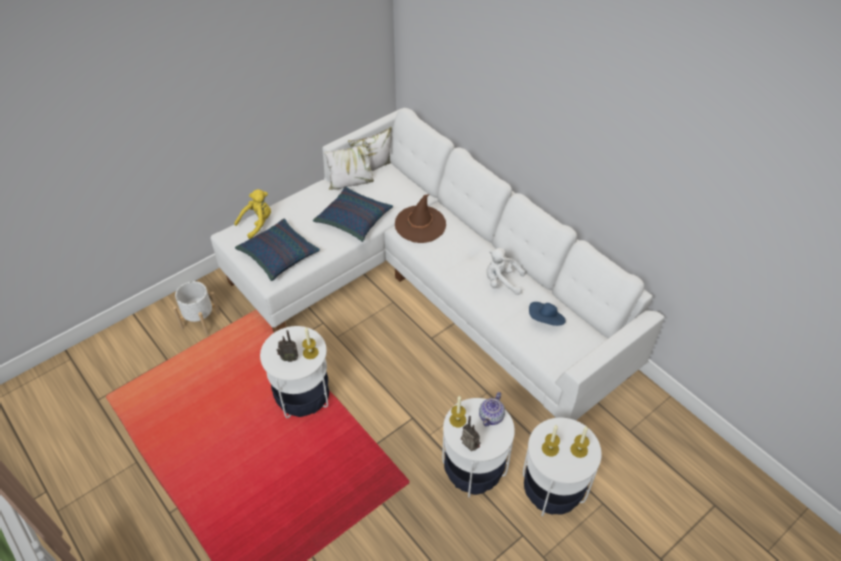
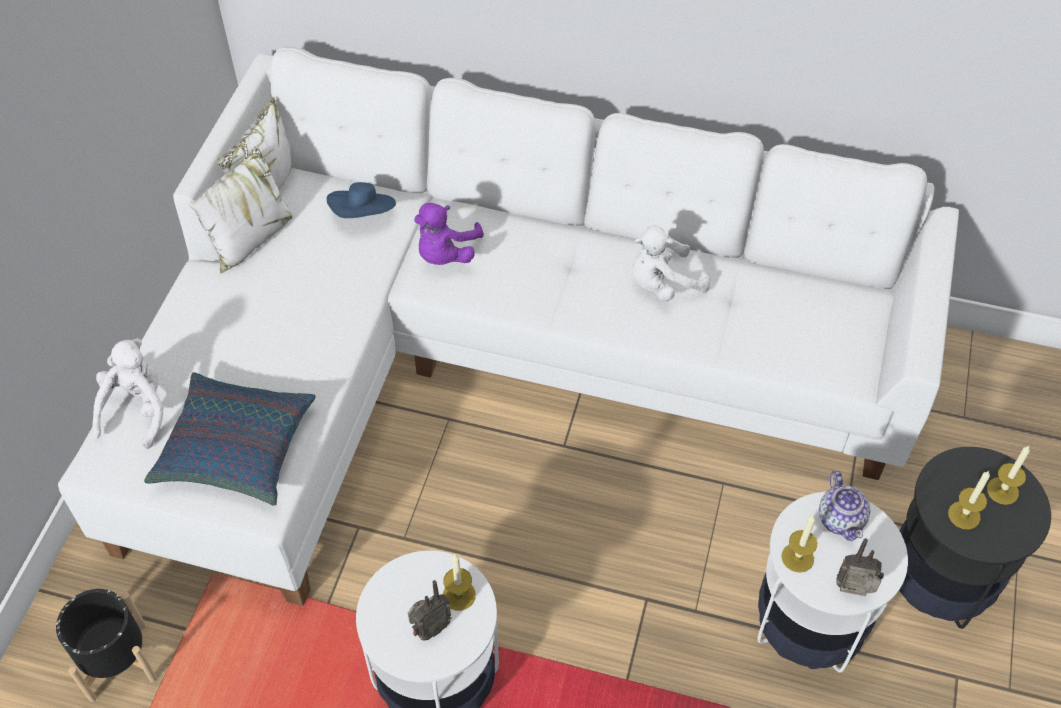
camera: 35 degrees left, 5 degrees up
(200, 320) = (117, 661): white planter -> black planter
(257, 223) = (137, 410): yellow plush toy -> white plush toy
(354, 220) = (319, 306): blue pillow -> none
(420, 224) = (445, 254): brown hat -> purple plush toy
(546, 320) = (783, 311): blue hat -> blue hat (364, 214)
(552, 490) = (939, 579): white side table -> black side table

